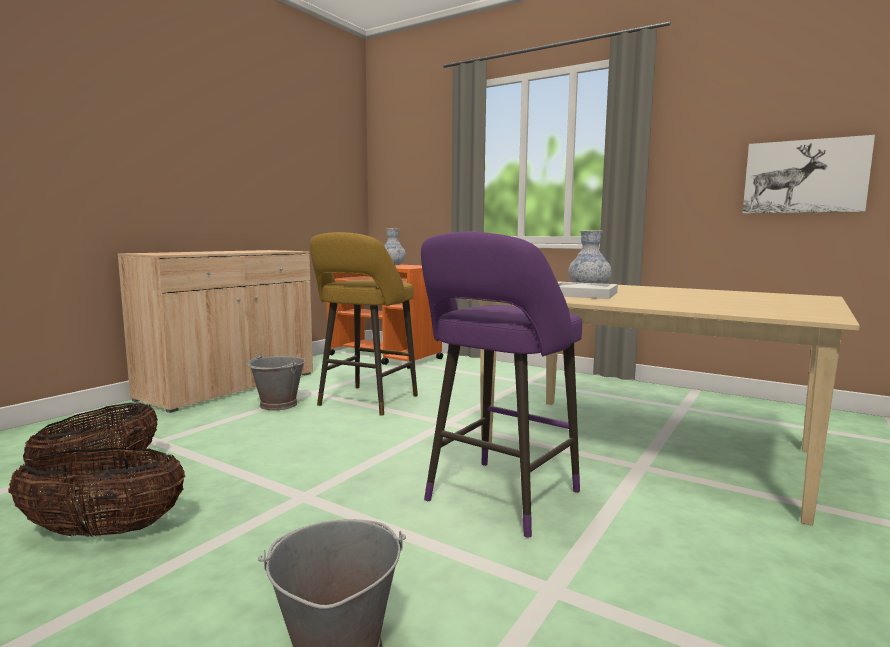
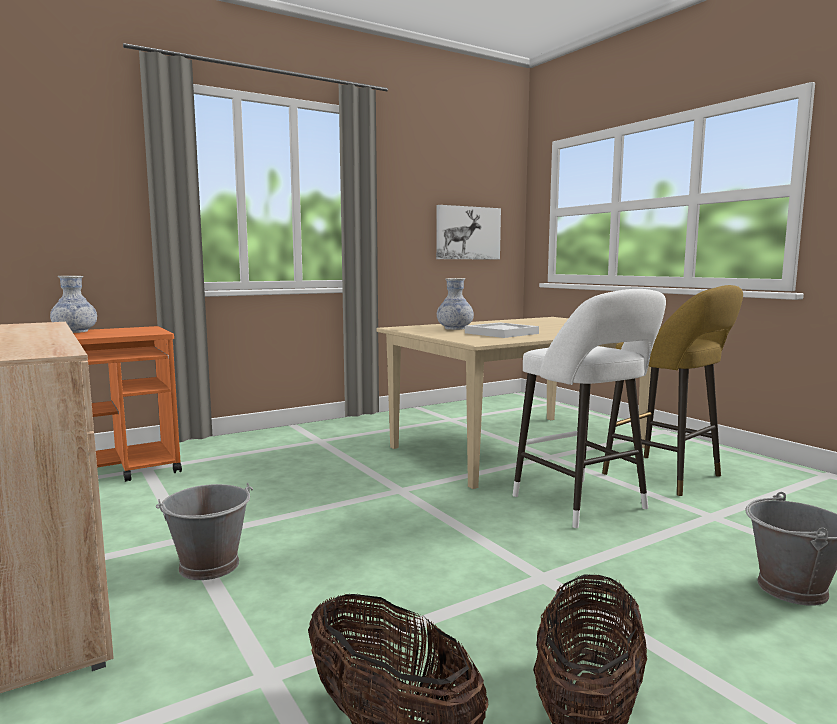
camera: 65 degrees left, 0 degrees up
(365, 402) = (279, 513): yellow stool -> yellow stool (668, 476)
(498, 499) = (584, 504): purple stool -> white stool

